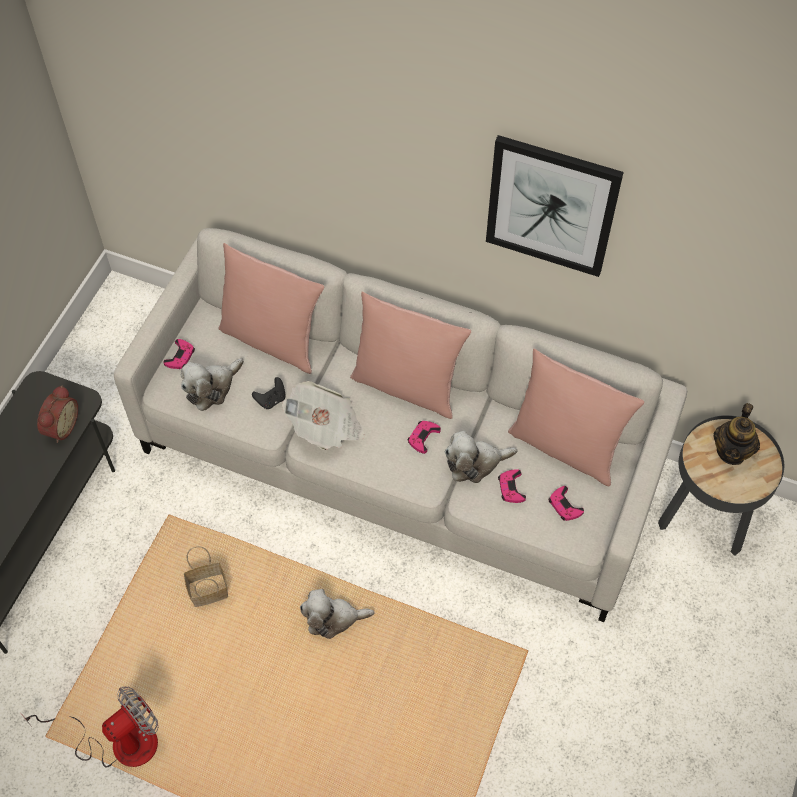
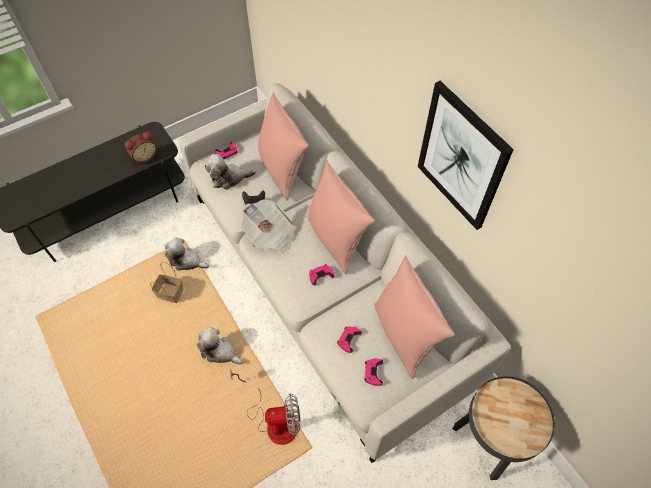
camera: 35 degrees right, 0 degrees up
(118, 741) = (64, 343): fan -> fan (274, 420)
(475, 463) = (340, 310): plush toy -> plush toy (186, 261)
(732, 451) = (517, 410): teapot -> none

